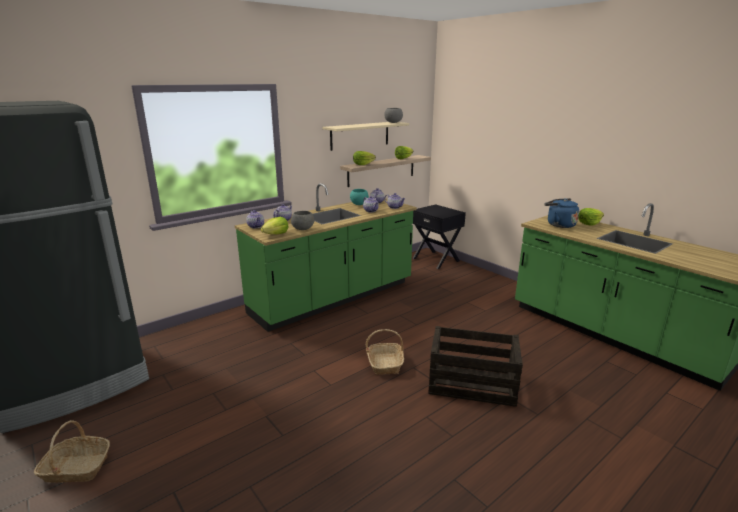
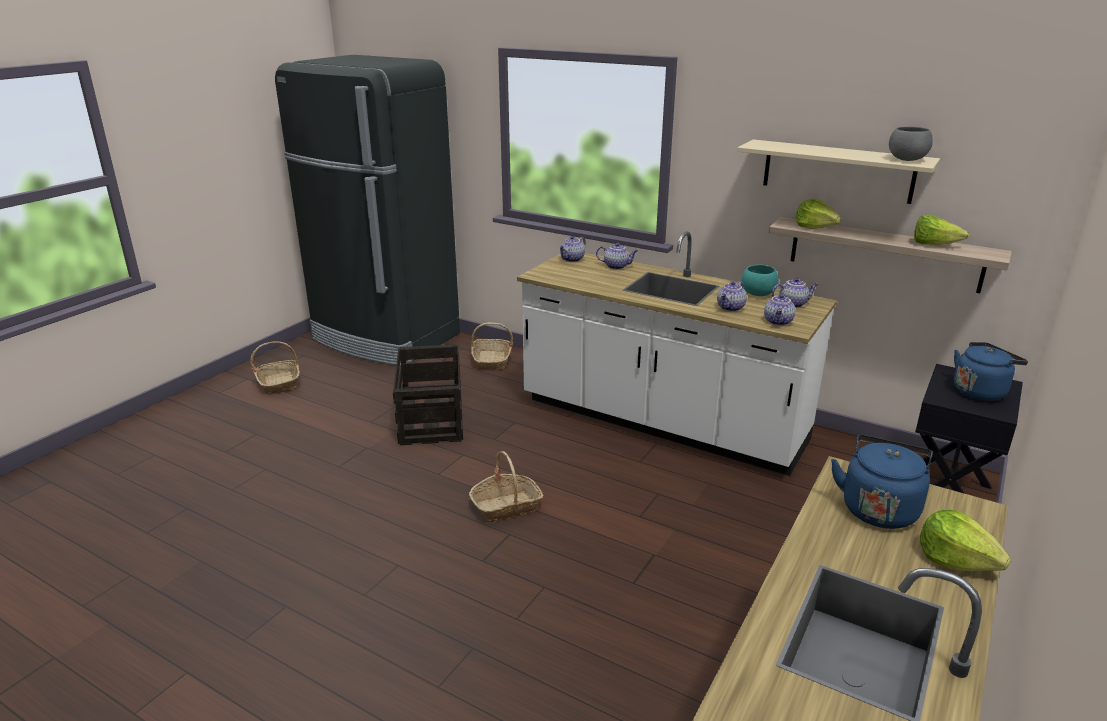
camera: 70 degrees right, 5 degrees up
(192, 337) = (491, 360): none -> basket
(276, 234) = (551, 275): lettuce -> none
(303, 229) = (586, 284): grey bowl -> none
(334, 298) = (661, 422): green counter -> white counter
(439, 210) = (980, 391): none -> blue kettle
(471, 384) = (490, 600): crate -> crate (431, 416)

